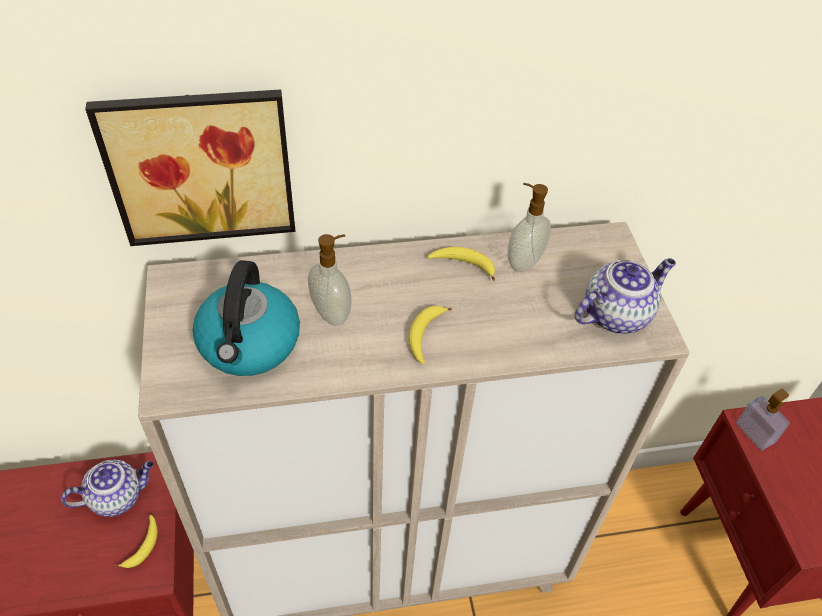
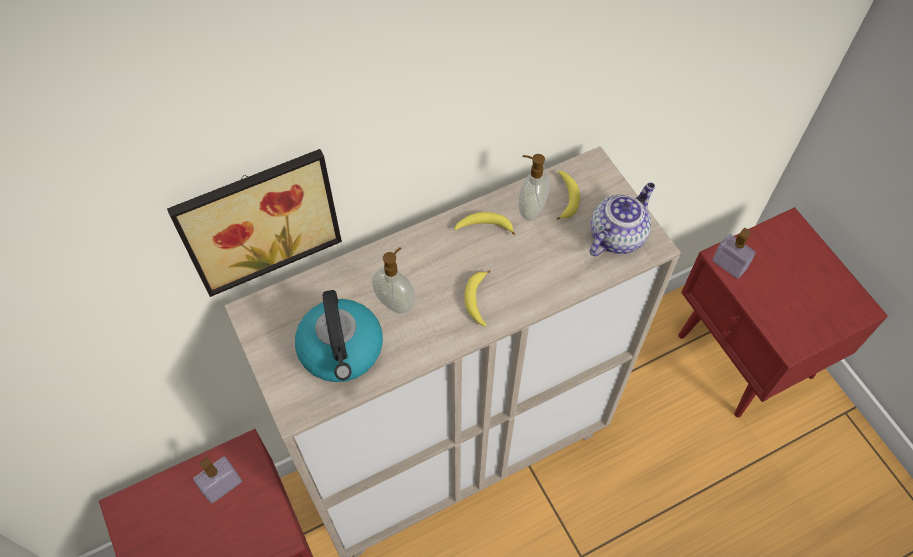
camera: 15 degrees left, 10 degrees up
(117, 496) = (222, 485): teapot -> soap dispenser
(143, 545) = (263, 519): banana -> banana (566, 198)

